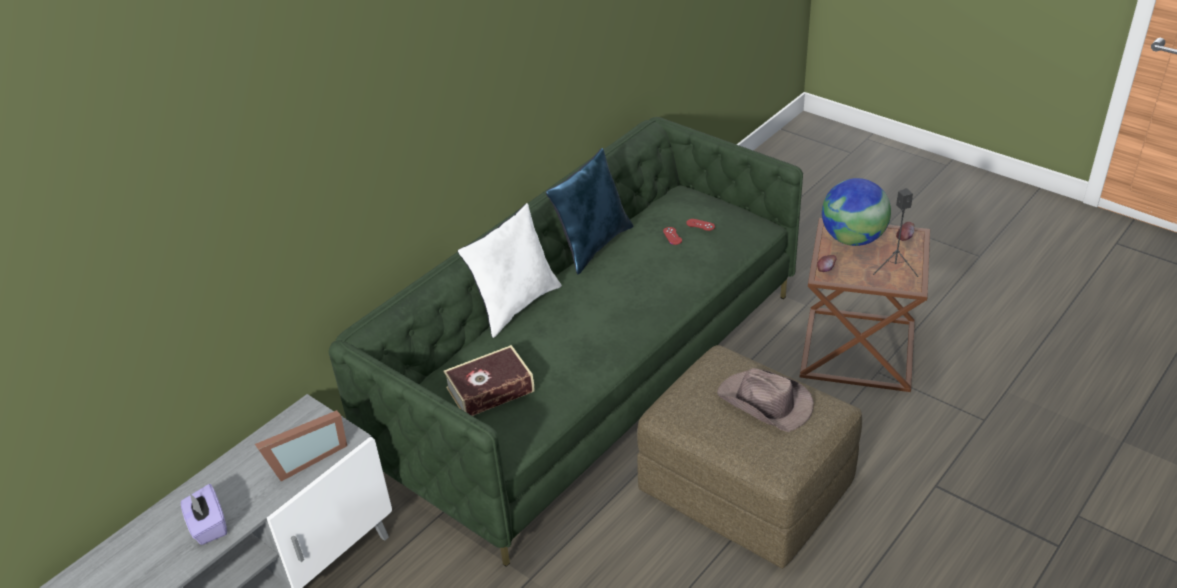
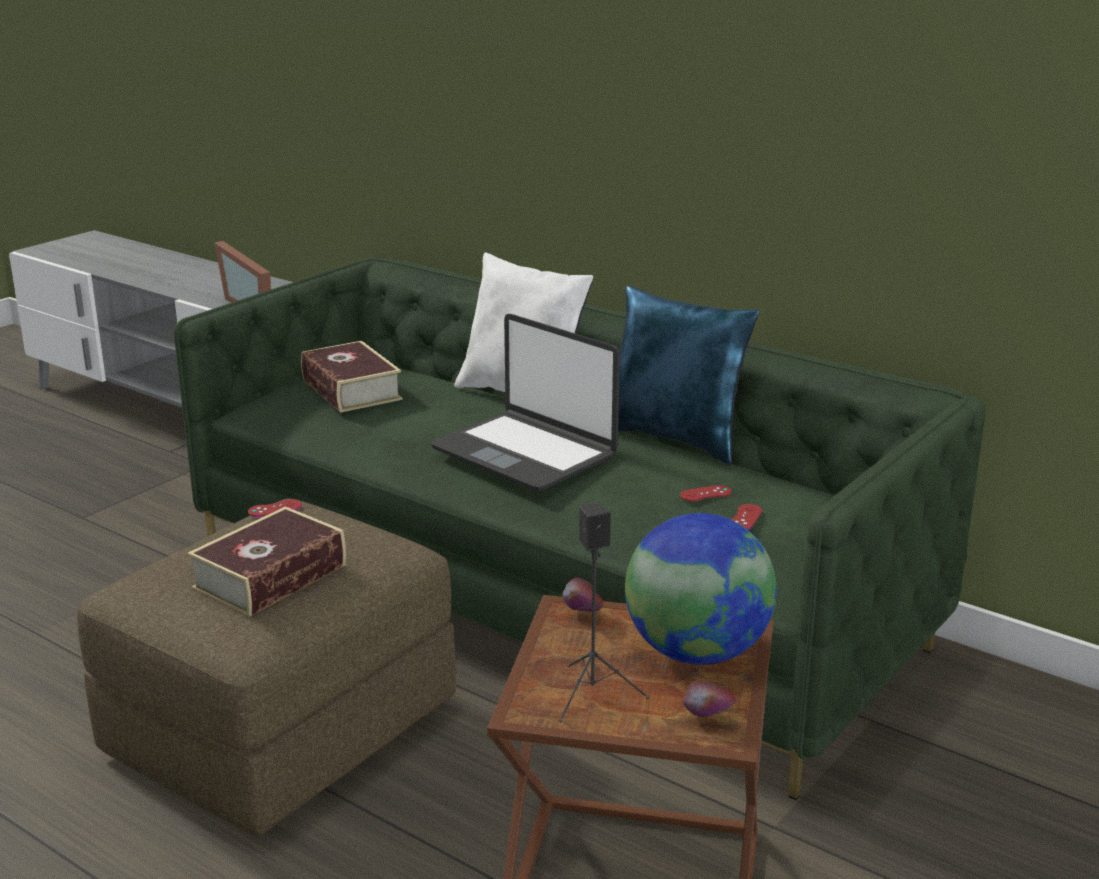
camera: 85 degrees right, 15 degrees down
(208, 526) = (180, 281): purple tissue box -> none
(614, 301) = (525, 452): none -> laptop
(674, 414) = (275, 508): none -> red game controller
(765, 403) = (270, 577): brown hat -> book

